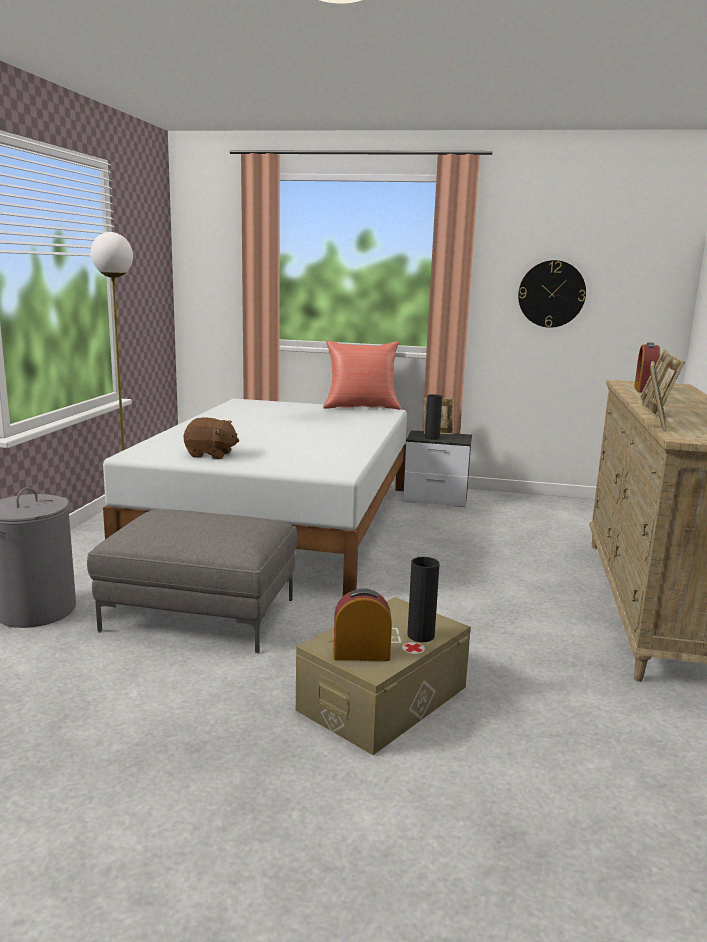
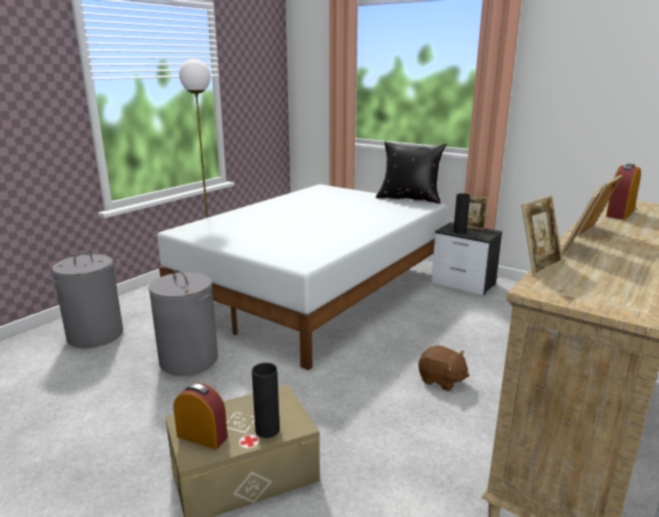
camera: 25 degrees right, 5 degrees up
(202, 614) = (189, 360): grey ottoman -> grey laundry basket
(210, 455) = (231, 236): brown plush toy -> brown plush toy (441, 380)
(361, 407) = (409, 199): red pillow -> black pillow
(551, 294) = (592, 102): wall clock -> none

